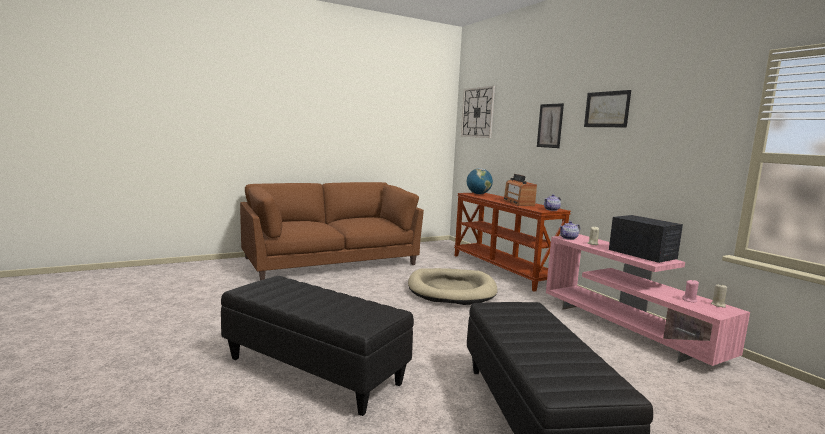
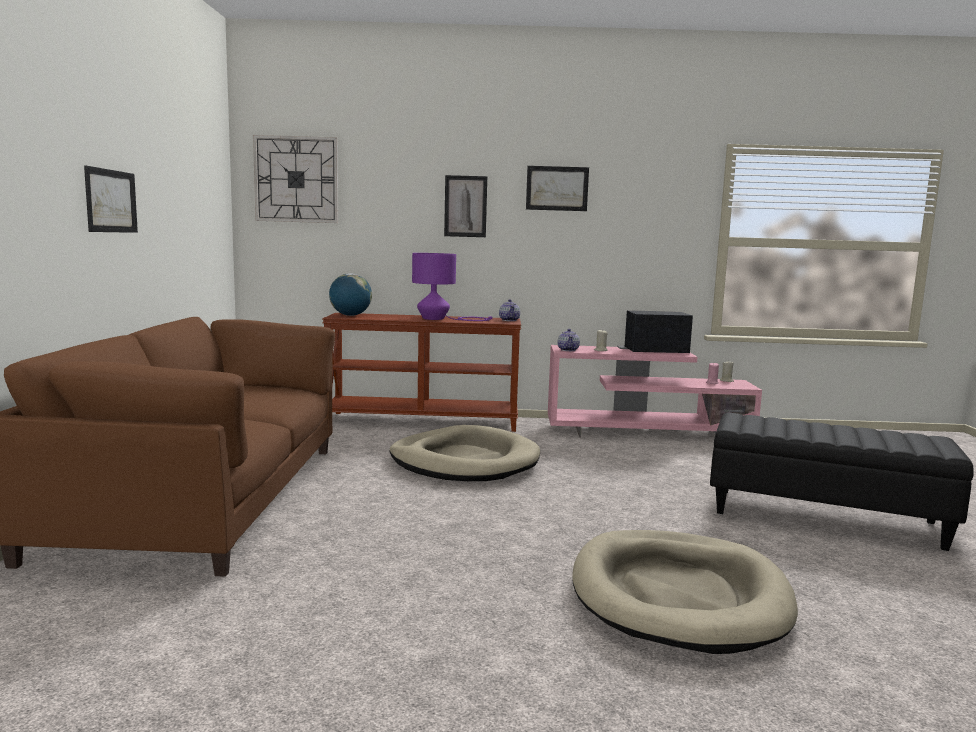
camera: 60 degrees left, 0 degrees up
(314, 371) = (678, 595): black ottoman -> beige dog bed
(337, 126) = (111, 201): none -> picture
(518, 203) = (449, 319): radio -> purple table lamp

